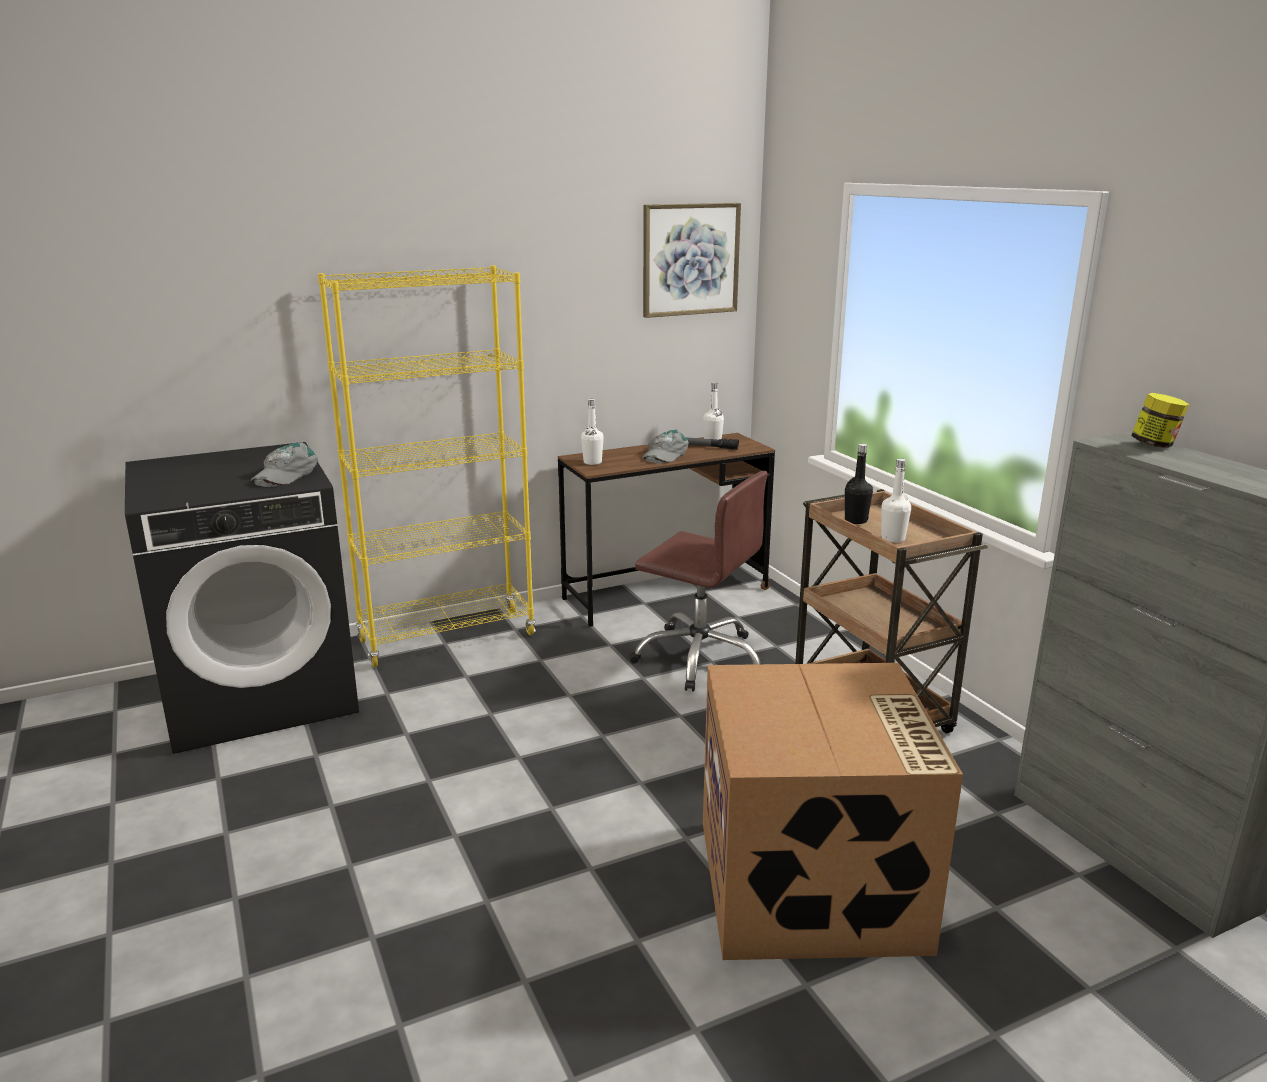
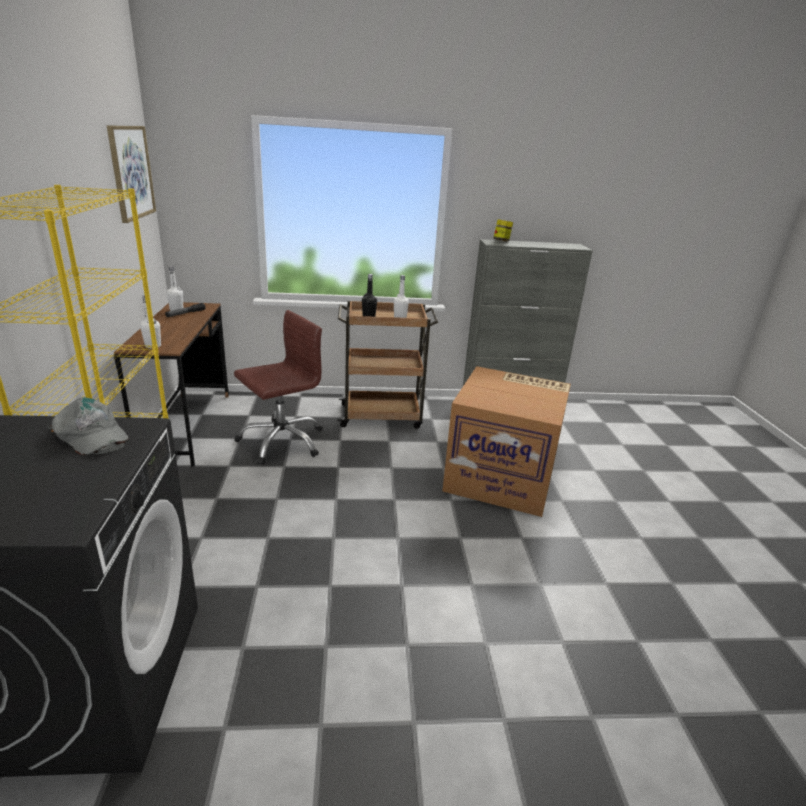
camera: 70 degrees left, 5 degrees up
(664, 454) = (176, 326): grey cap -> none

